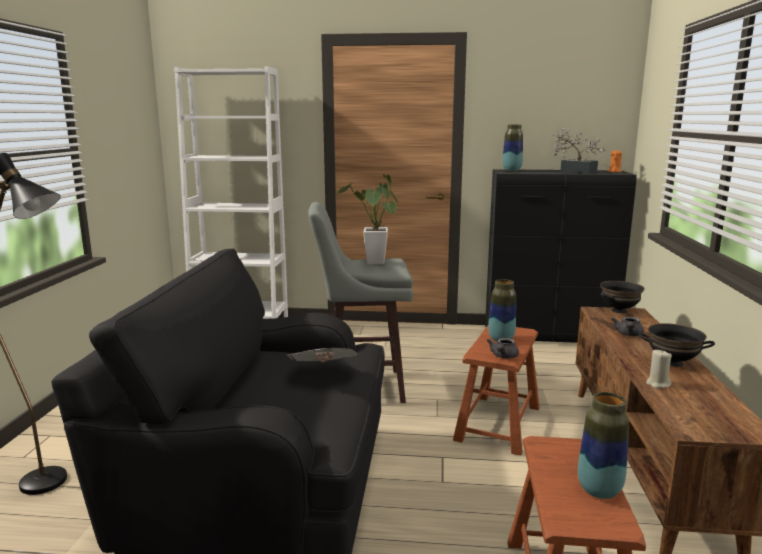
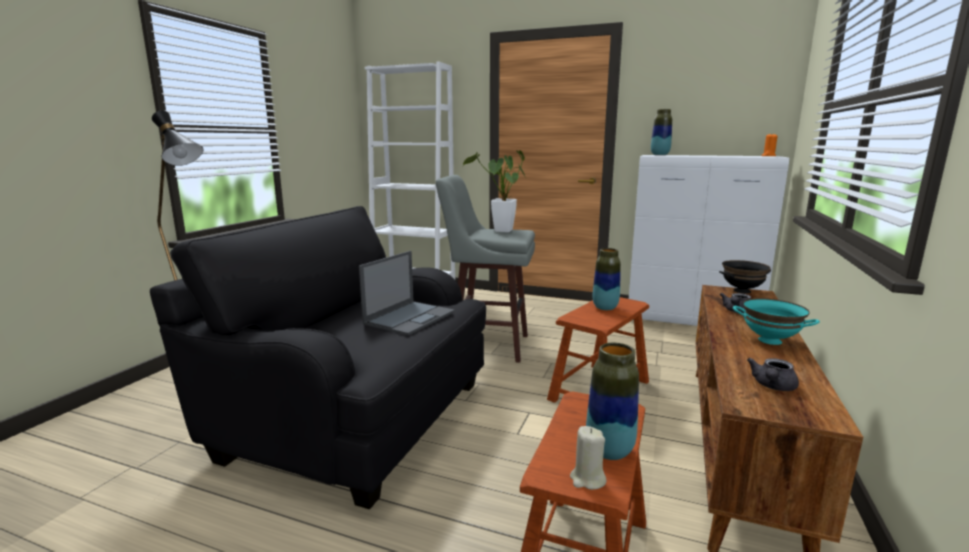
camera: 15 degrees right, 0 degrees up
(323, 374) = (410, 317): newspaper -> laptop
(503, 356) = (596, 321): grey teapot -> grey teapot (772, 386)
(549, 336) = (692, 320): black cabinet -> white cabinet
(574, 171) = (724, 155): potted plant -> none
(657, 384) = (737, 358): beige candle -> beige candle (587, 479)
(672, 363) = (769, 341): black bowl -> turquoise bowl

